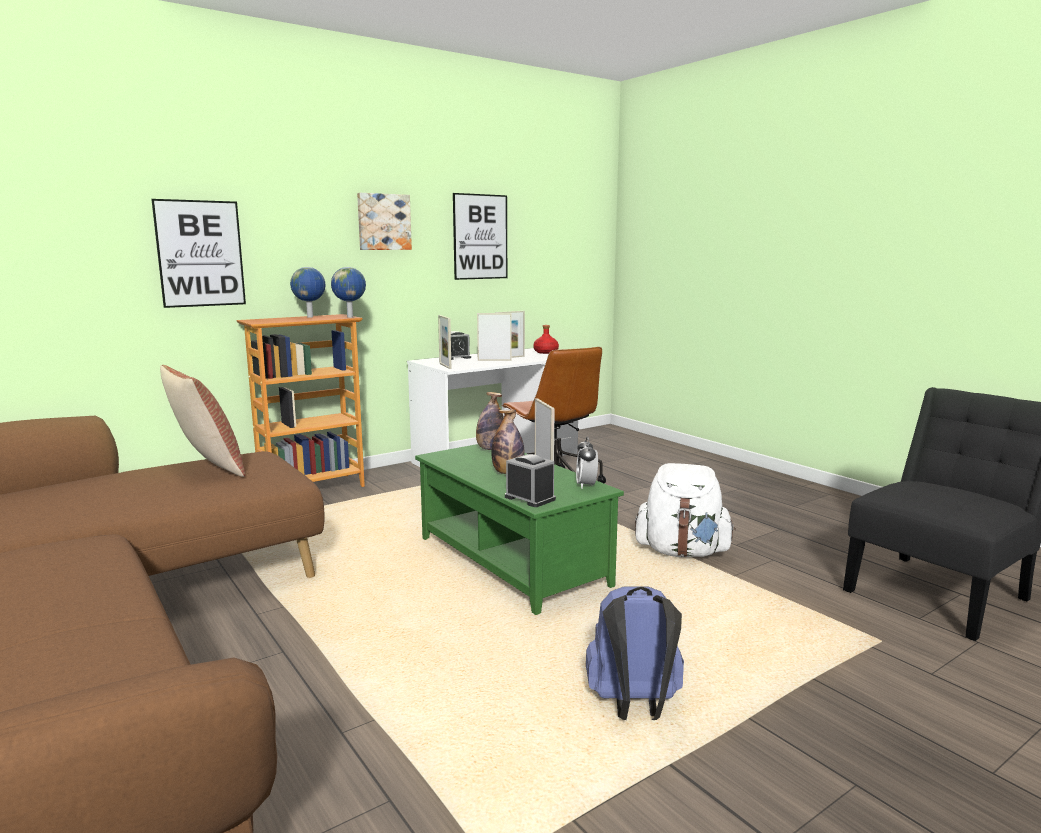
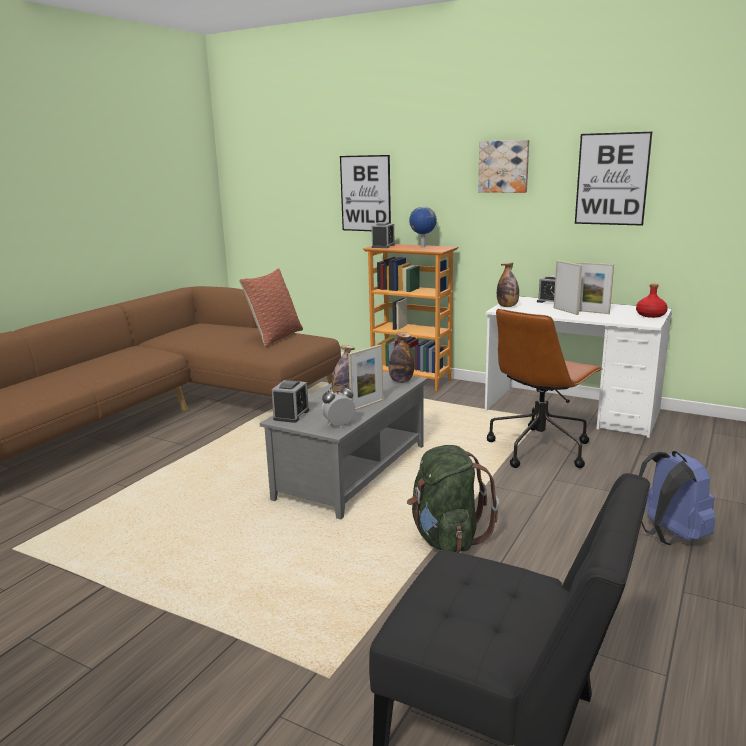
camera: 65 degrees right, 5 degrees up
(263, 321) = (383, 246): none -> alarm clock
(351, 317) = (439, 250): globe -> none
(445, 366) = (507, 306): picture frame -> bottle
(509, 562) = (351, 471): green coffee table -> grey coffee table
(634, 706) = (166, 561): blue backpack -> blue backpack (669, 536)
(682, 552) = (446, 538): white backpack -> green backpack

